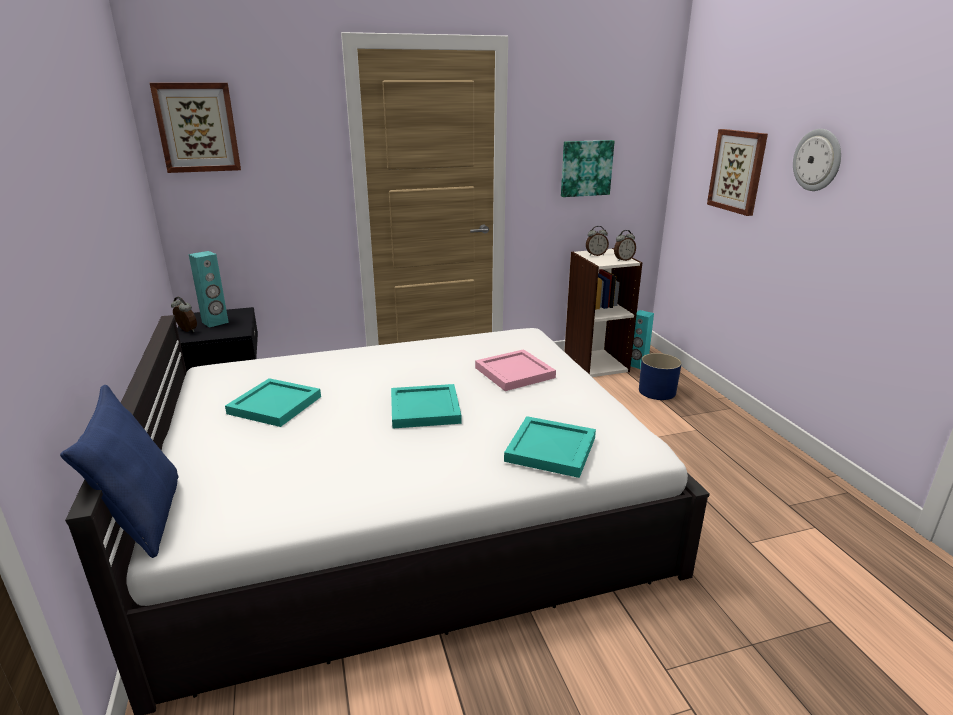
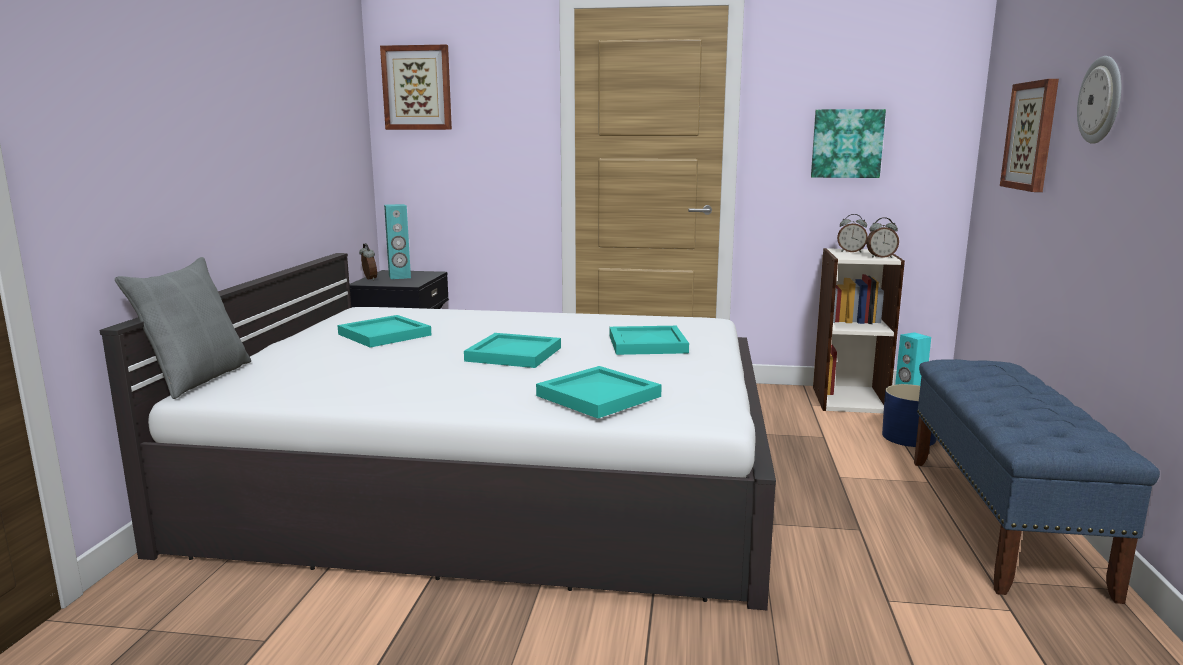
camera: 25 degrees right, 10 degrees down
(144, 517) = (197, 378): blue pillow -> grey pillow
(516, 373) = (648, 344): pink tray -> turquoise tray
(759, 453) = (1001, 521): none -> blue bench

